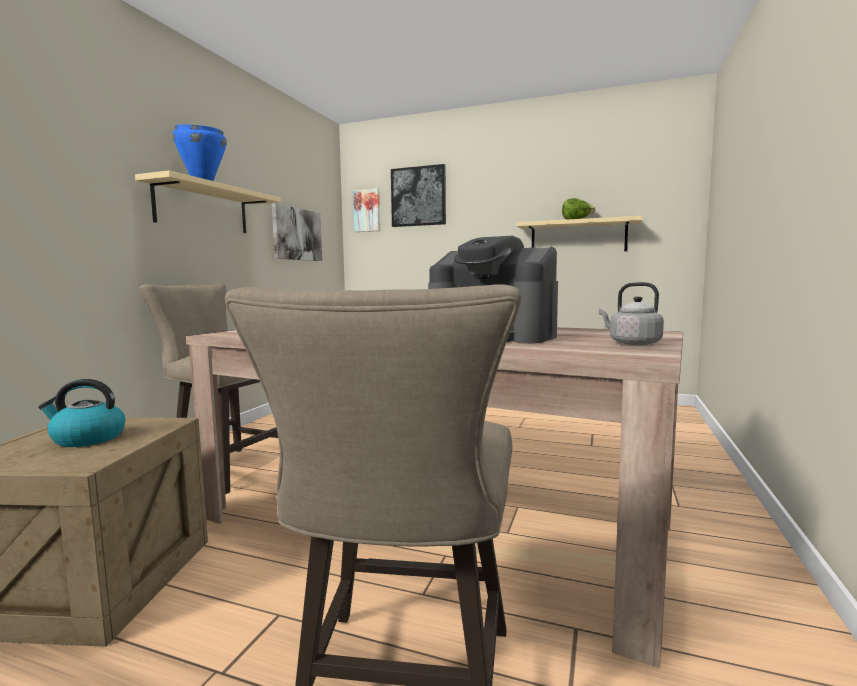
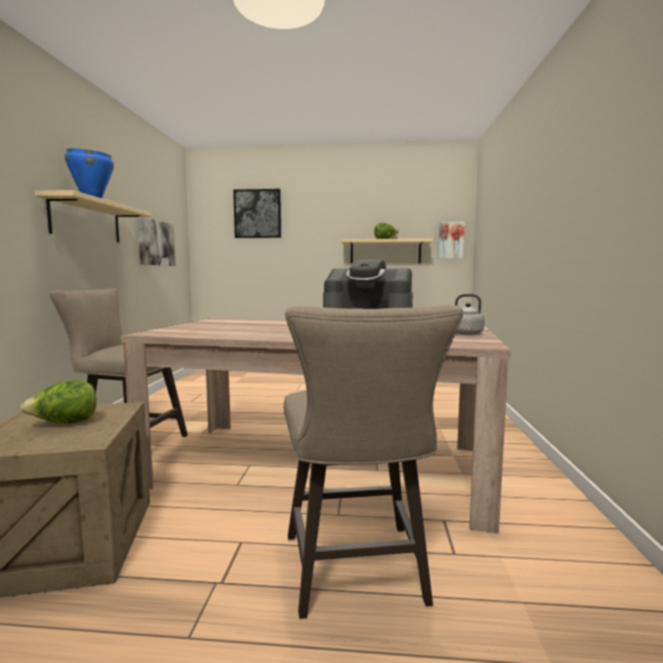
camera: 15 degrees left, 0 degrees up
(87, 439) = (64, 423): kettle -> lettuce
(367, 210) = (212, 223): picture -> picture (451, 240)

